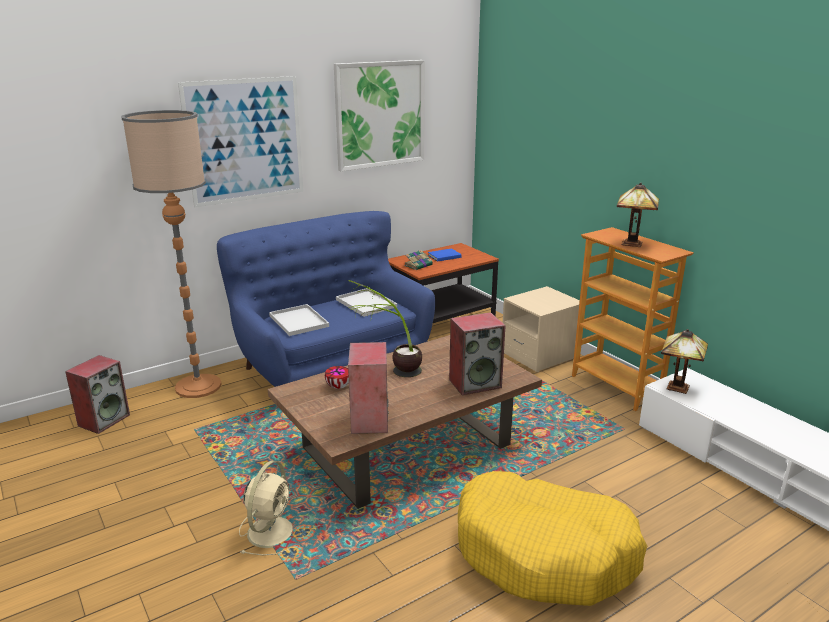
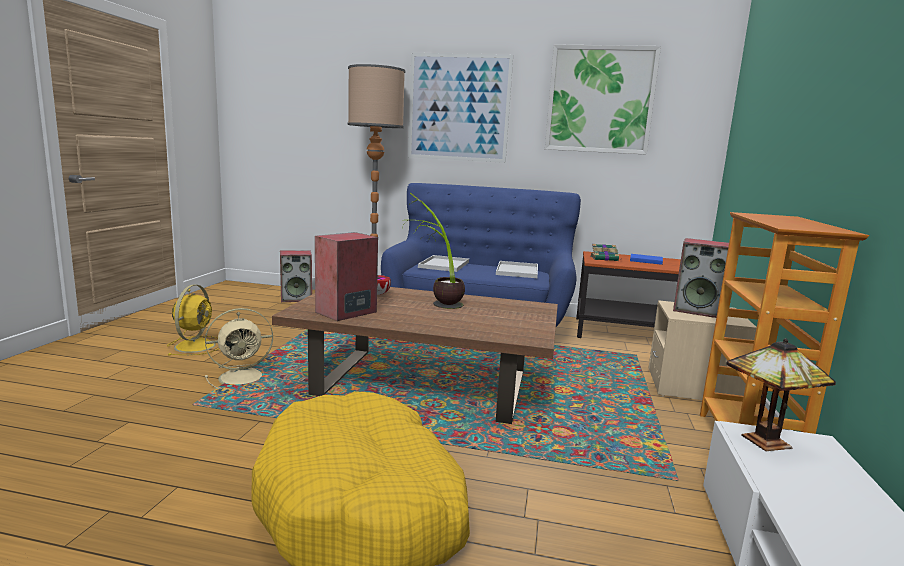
camera: 45 degrees right, 10 degrees down
(144, 533) = (196, 345): none -> yellow fan
(475, 383) = (481, 327): speaker -> speaker (698, 310)
(633, 243) = (784, 221): table lamp -> none

